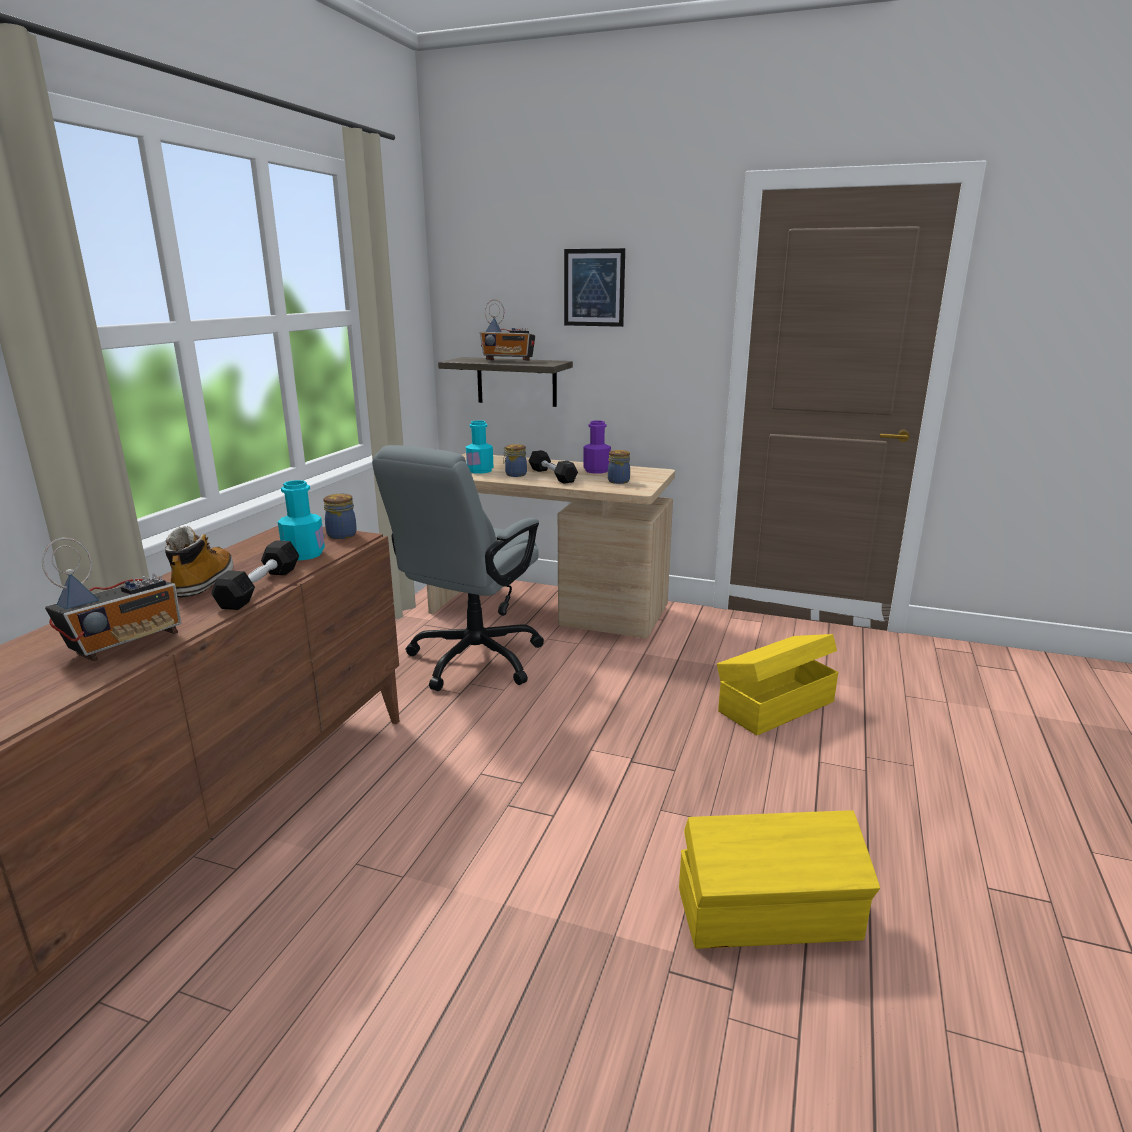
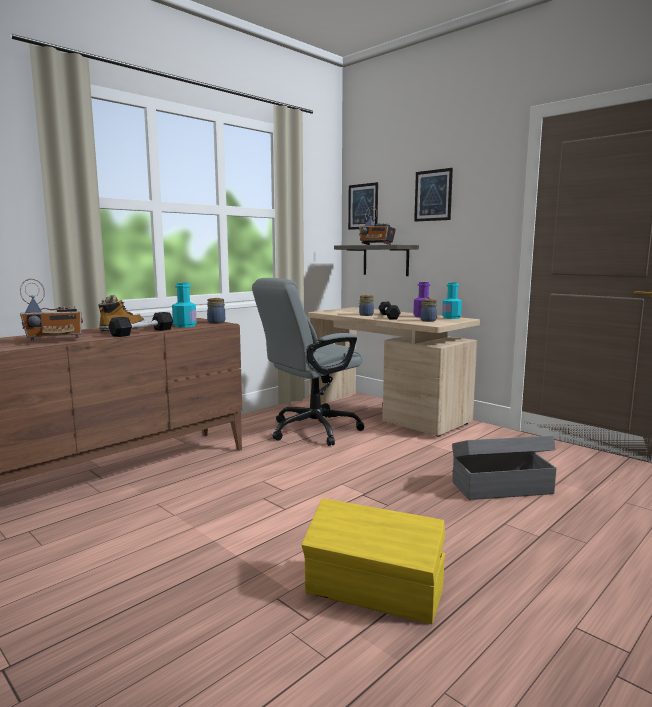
camera: 25 degrees right, 10 degrees down
(471, 295) = (363, 206): none -> picture
(480, 470) = (347, 312): turquoise bottle -> turquoise bottle (451, 317)
(774, 706) = (500, 487): yellow storage box -> grey storage box

